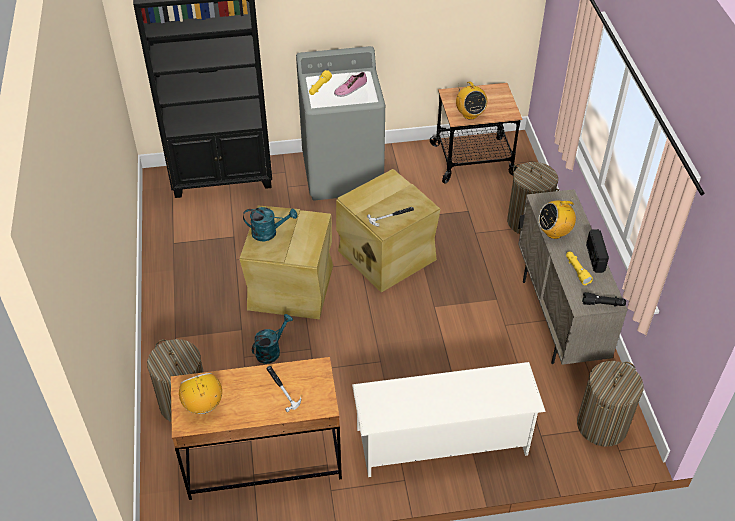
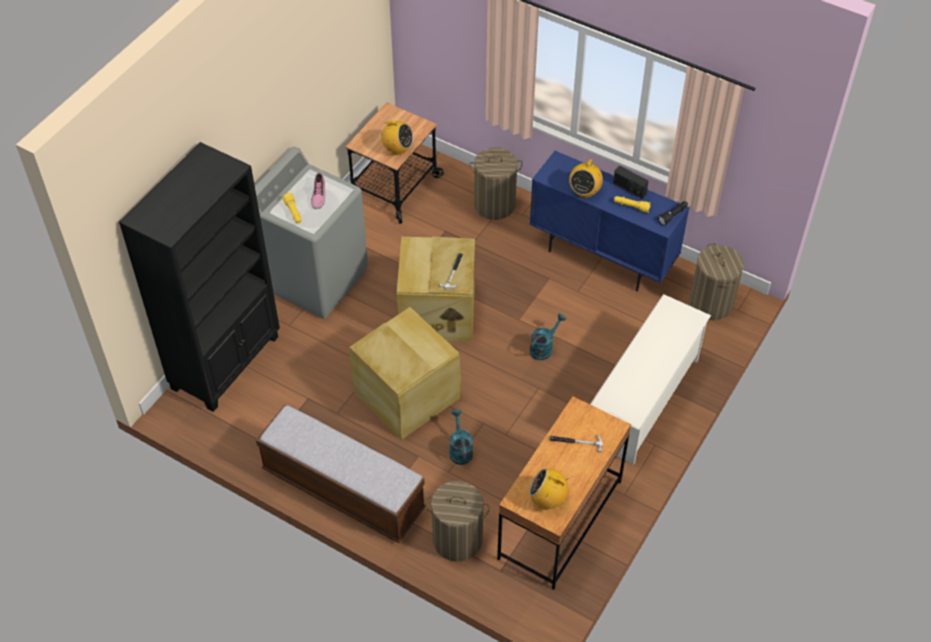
camera: 50 degrees left, 5 degrees up
(170, 306) = (343, 490): none -> bench
(269, 233) = (390, 358): turquoise watering can -> turquoise watering can (544, 347)
(558, 319) = (602, 258): beige cabinet -> blue cabinet

